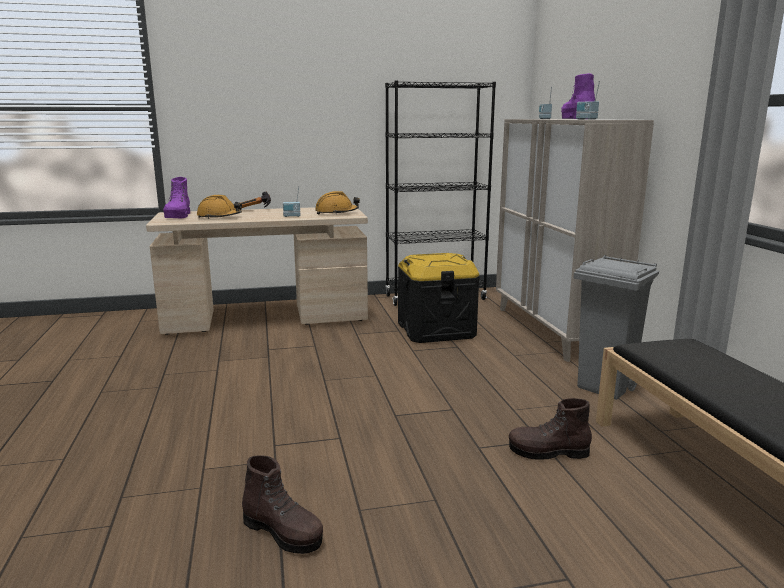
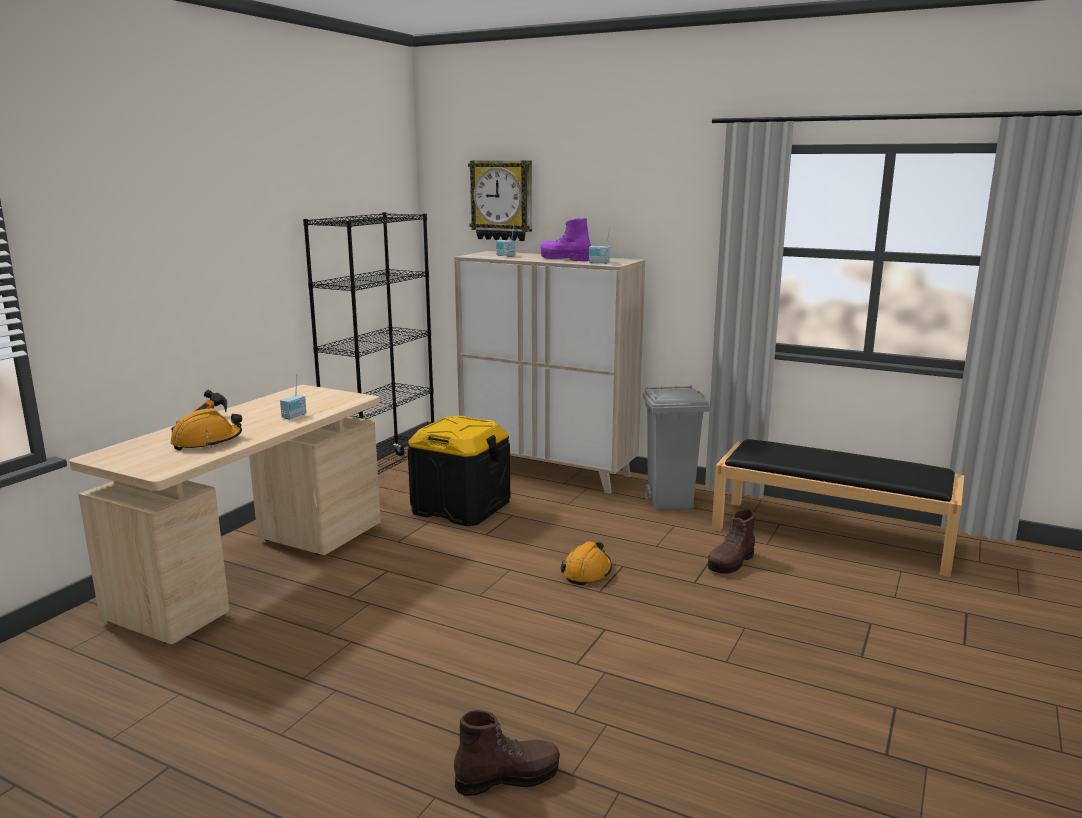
camera: 50 degrees left, 0 degrees up
(178, 216) = (139, 457): purple boot -> none
(283, 532) = (723, 704): brown boot -> brown boot (507, 777)
(336, 213) = (324, 398): orange hard hat -> orange hard hat (587, 572)
(572, 69) = (502, 200): none -> wall clock

